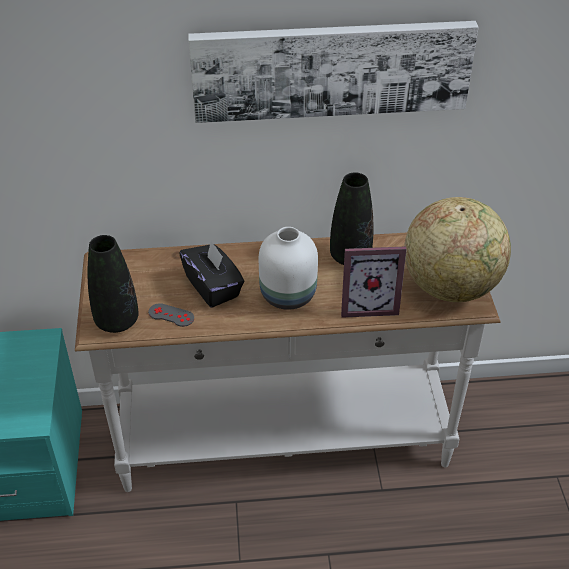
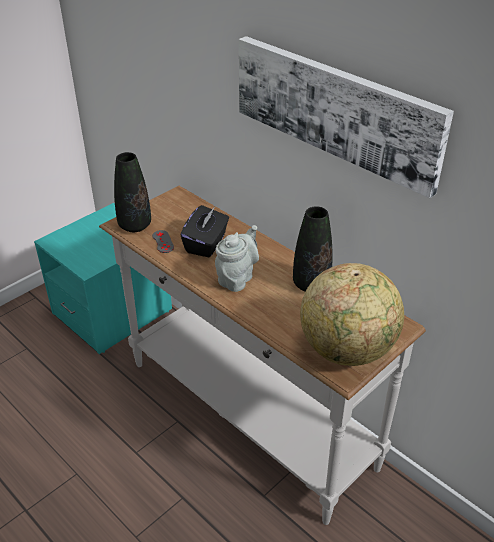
camera: 50 degrees right, 5 degrees down
(288, 296) = (237, 278): white vase -> grey teapot
(368, 304) = (274, 317): picture frame -> none

